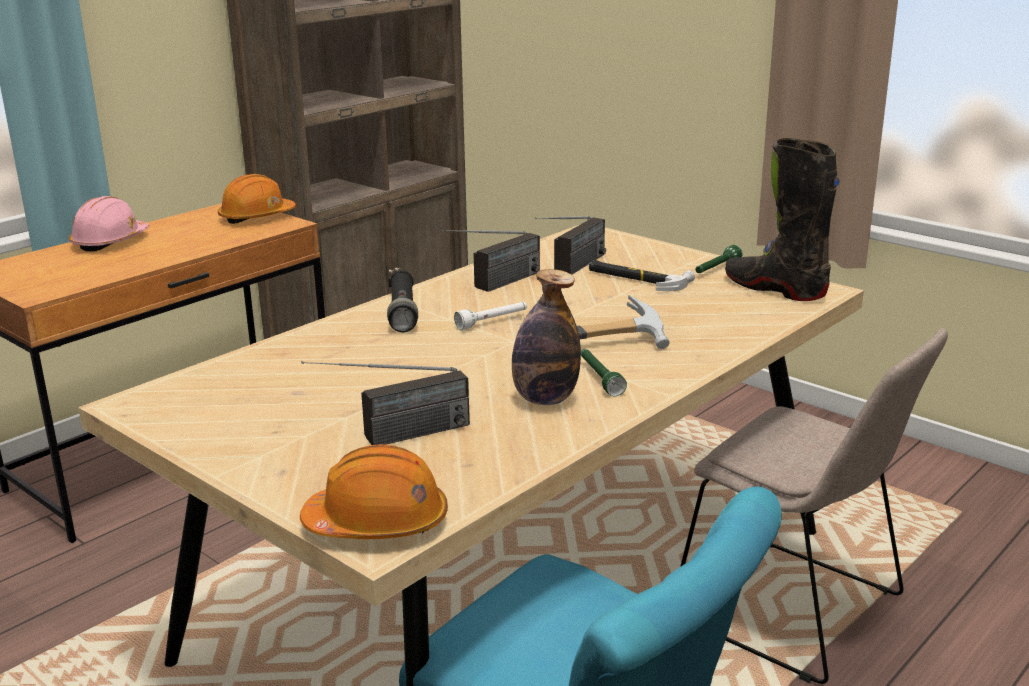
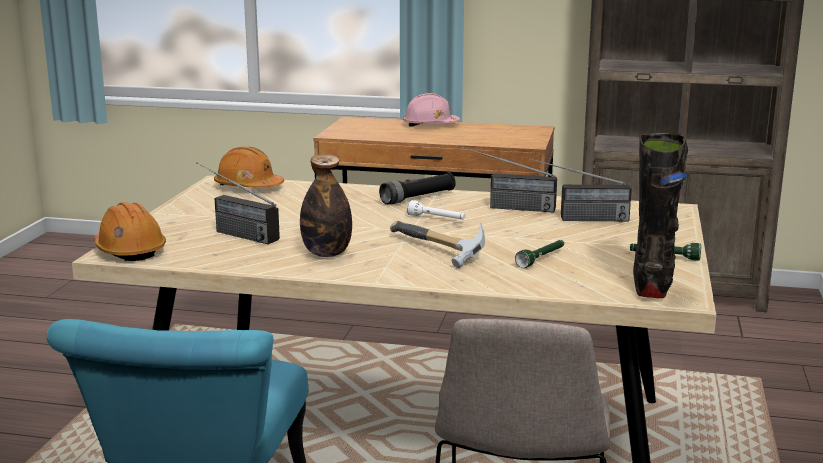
camera: 60 degrees right, 5 degrees down
(256, 217) = (528, 137): orange hard hat -> orange hard hat (248, 187)
(599, 378) = (377, 260): green flashlight -> green flashlight (541, 259)
(637, 279) = (591, 239): hammer -> none

